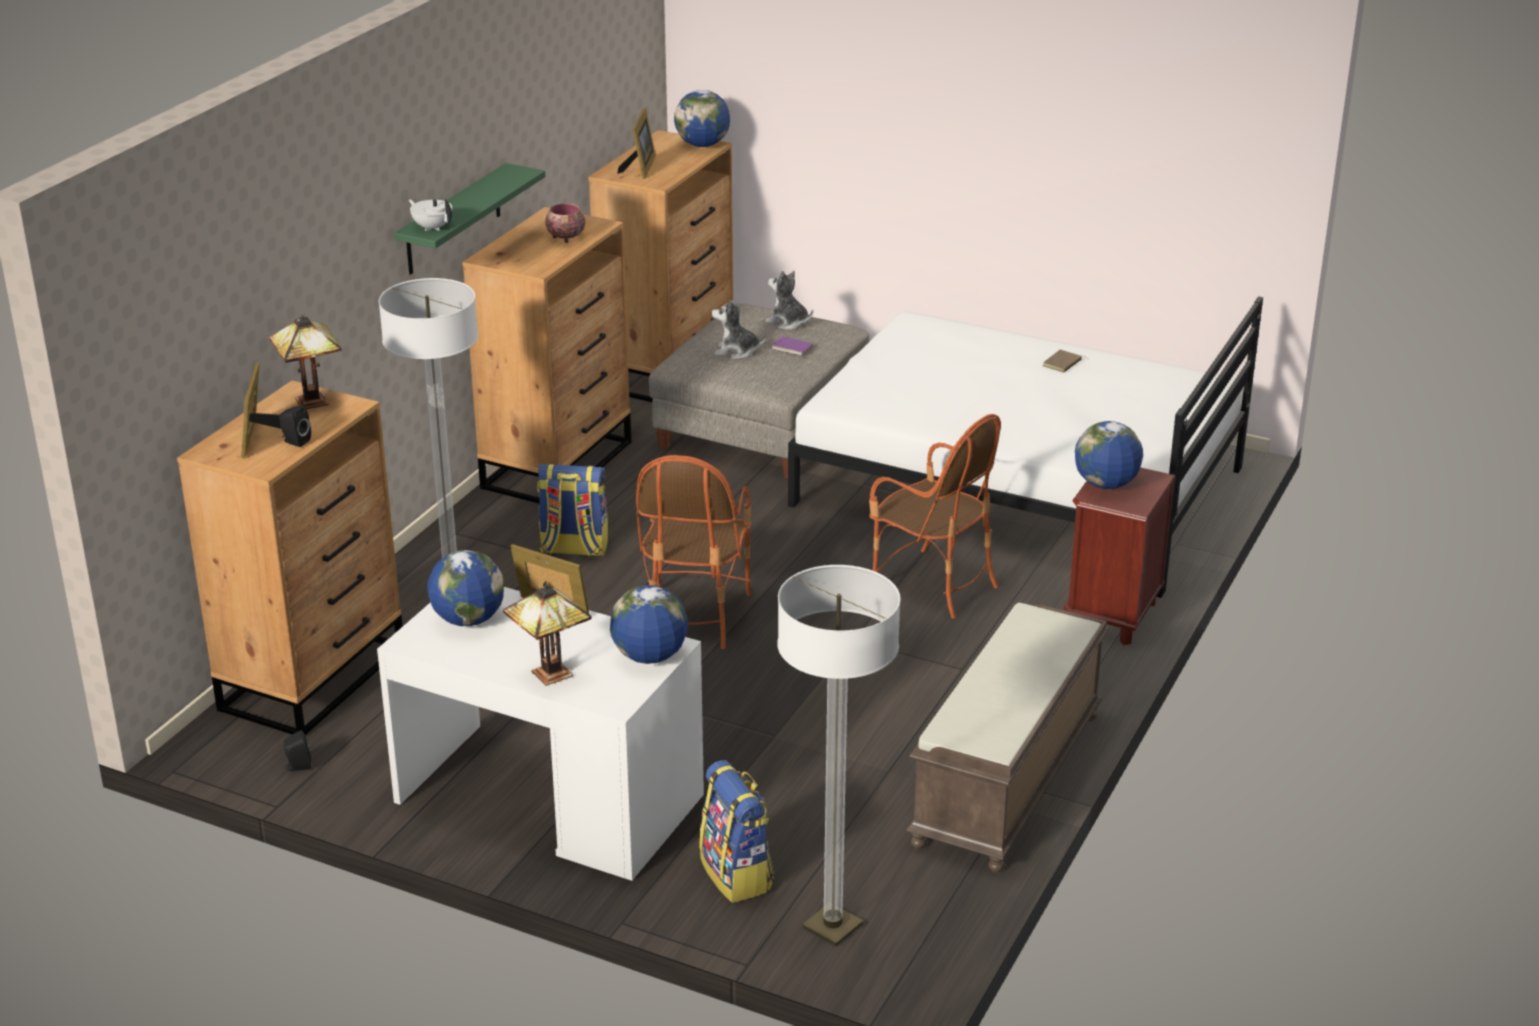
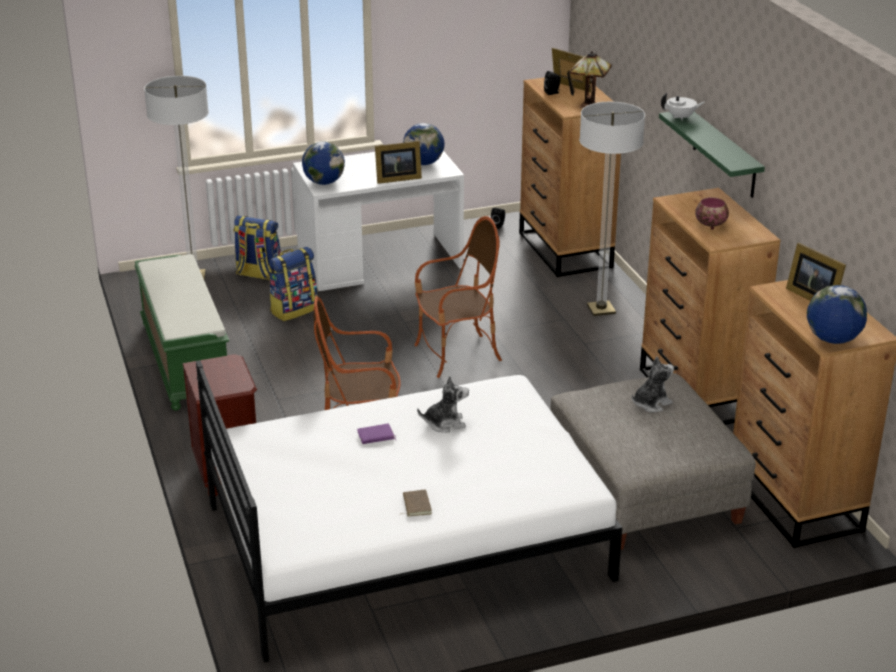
camera: 135 degrees right, 0 degrees up
(550, 675) = (351, 162): table lamp -> none
(573, 548) = (583, 354): backpack -> backpack (294, 310)
(694, 616) = (457, 355): armchair -> armchair turned 105 degrees clockwise
(788, 323) = (673, 450): plush toy -> plush toy (445, 423)
(793, 348) = (625, 427): purple book -> purple book (376, 436)
(1008, 780) = (184, 360): brown bench -> green bench
(1106, 484) = (232, 372): globe -> none

